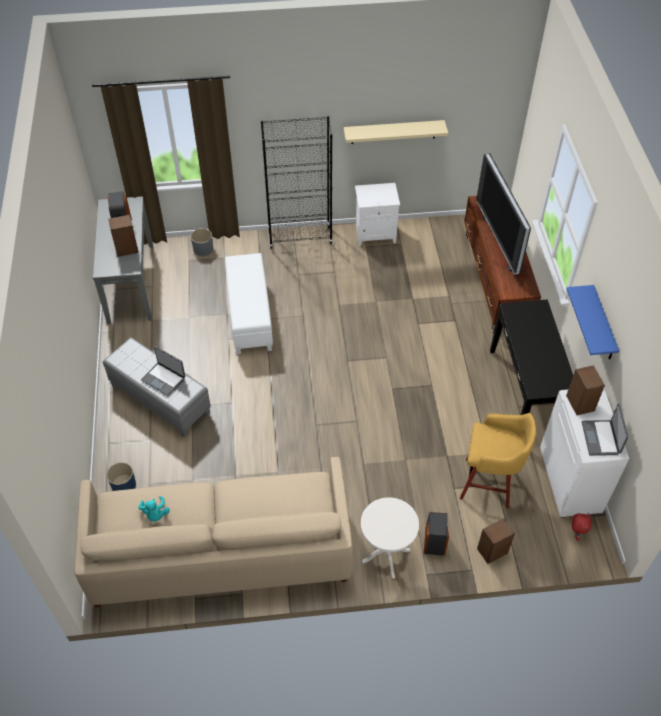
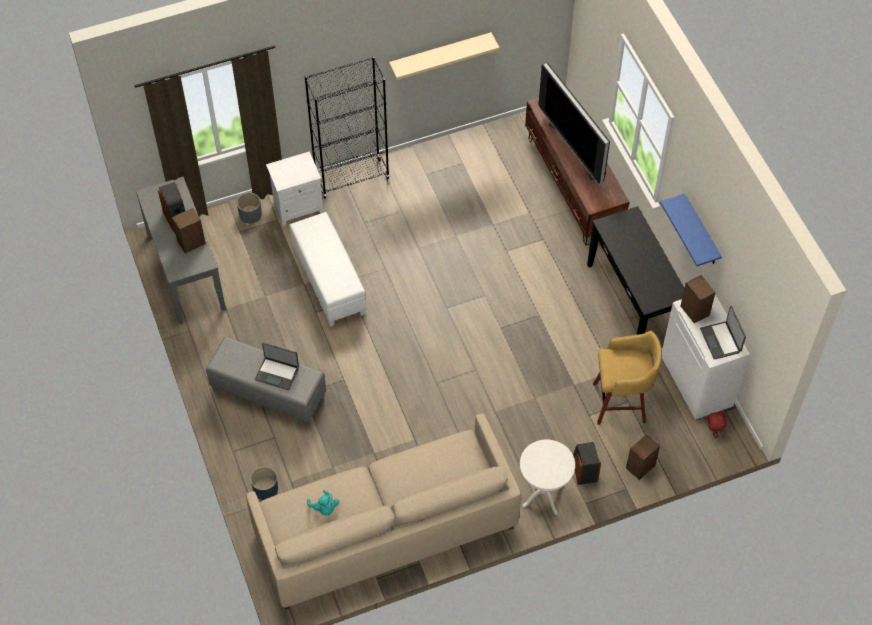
camera: 15 degrees left, 5 degrees up
(375, 233) = (432, 156): white nightstand -> white nightstand (298, 206)

